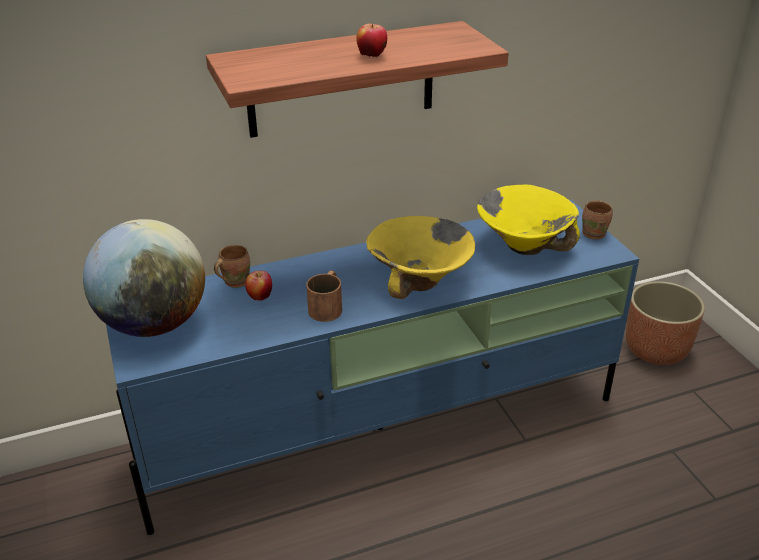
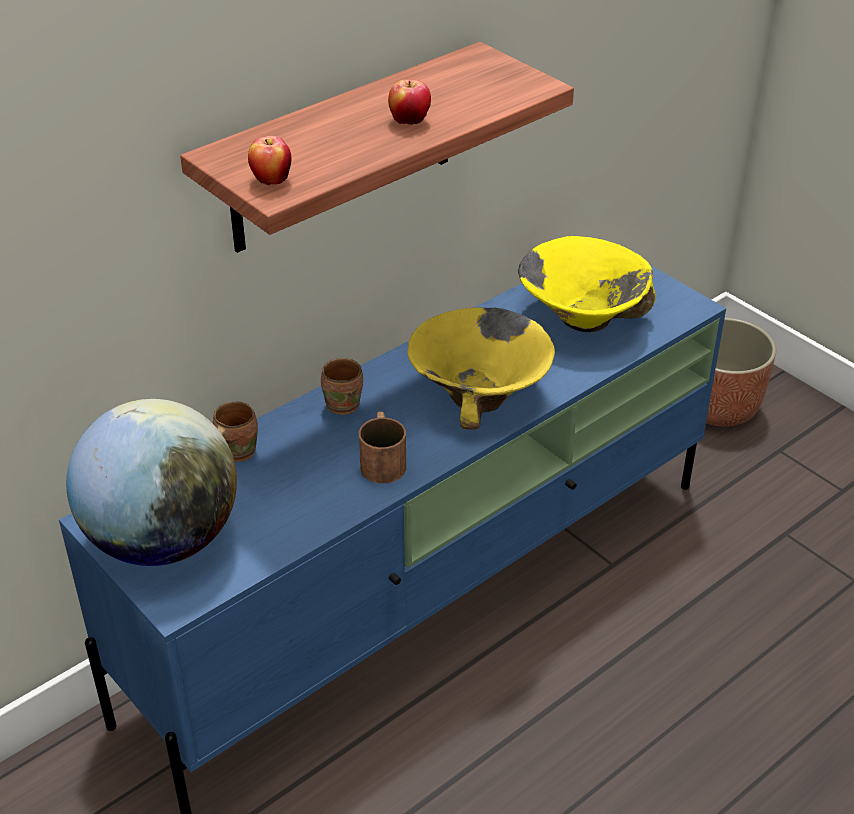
camera: 20 degrees left, 5 degrees up
(260, 297) = (284, 467): apple -> apple (271, 181)
(595, 233) = (659, 284): brown mug -> brown mug (344, 404)

